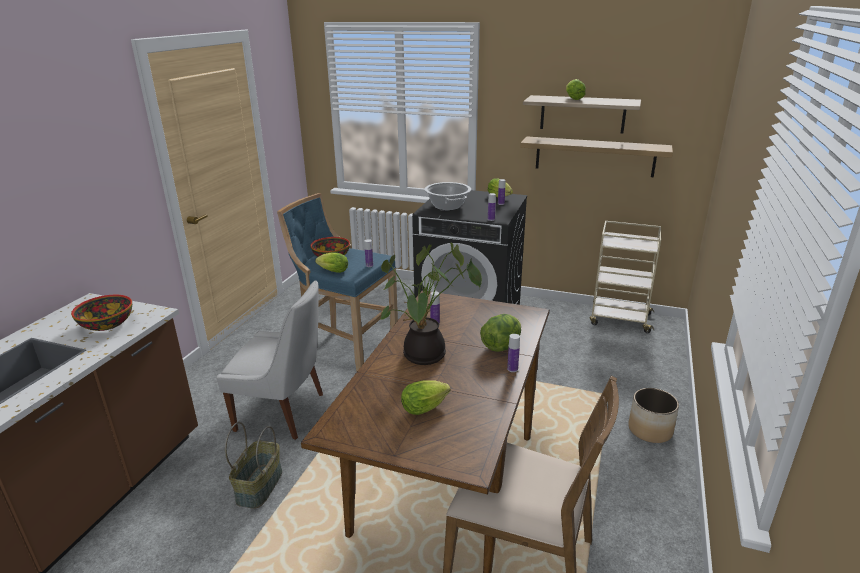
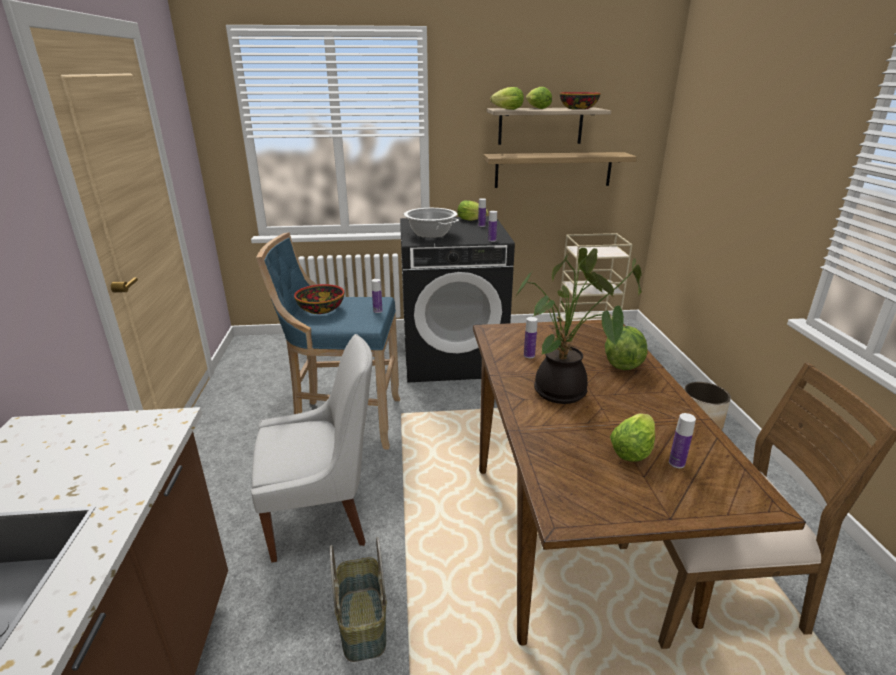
camera: 25 degrees left, 0 degrees up
(107, 324) = (97, 456): bowl -> bowl (579, 109)
(332, 271) = (339, 325): lettuce -> lettuce (506, 109)
(512, 369) = (662, 384): bottle -> bottle (676, 463)

